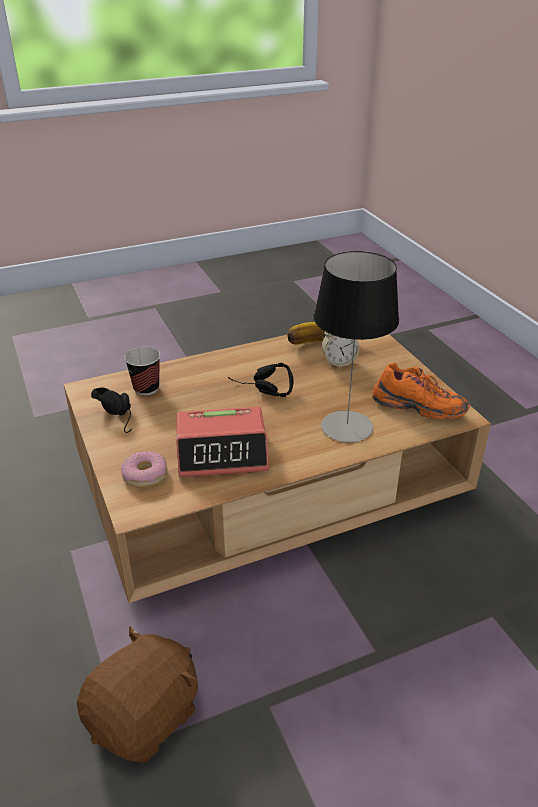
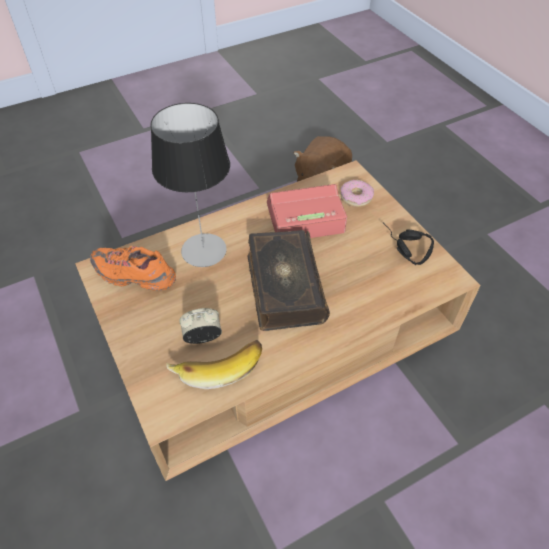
camera: 175 degrees right, 15 degrees up
(146, 388) = (396, 283): cup -> none
(260, 391) = (284, 287): black headphones -> book

